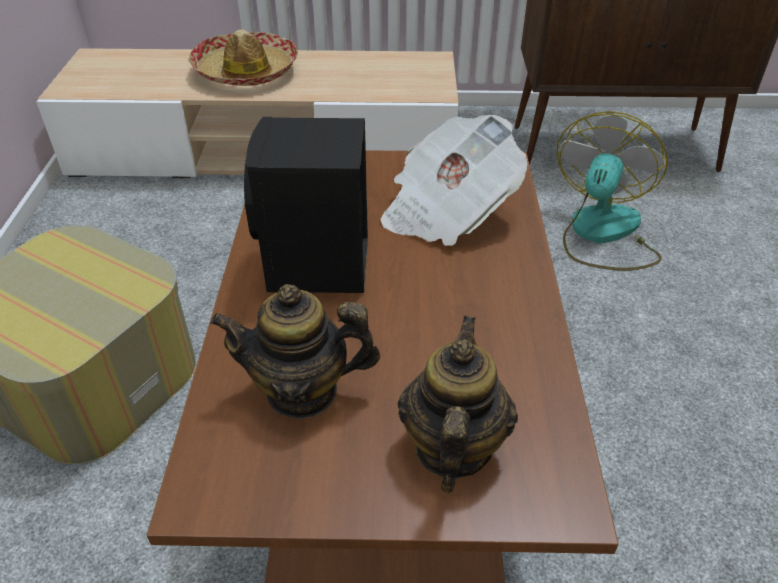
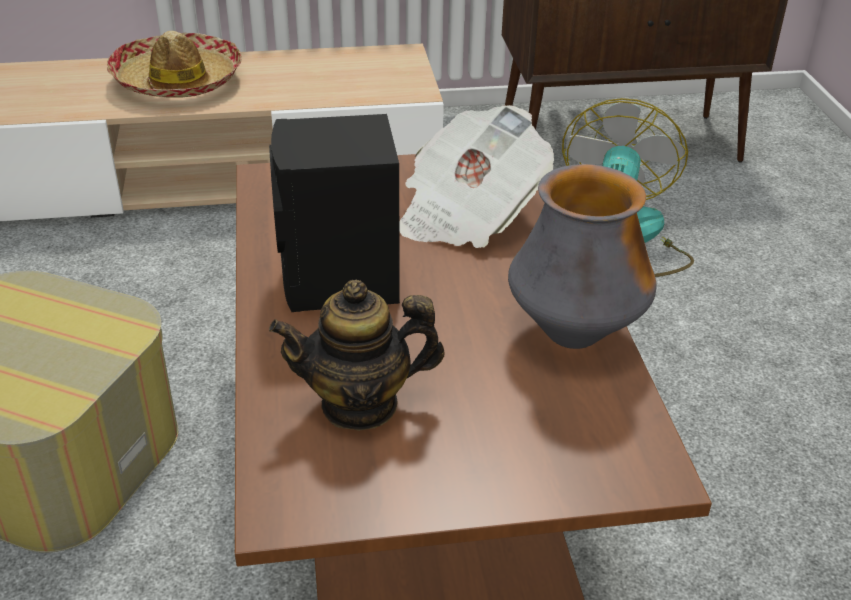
camera: 10 degrees left, 5 degrees down
(452, 448) = (530, 439): teapot -> none
(517, 341) = (574, 334): none -> vase

